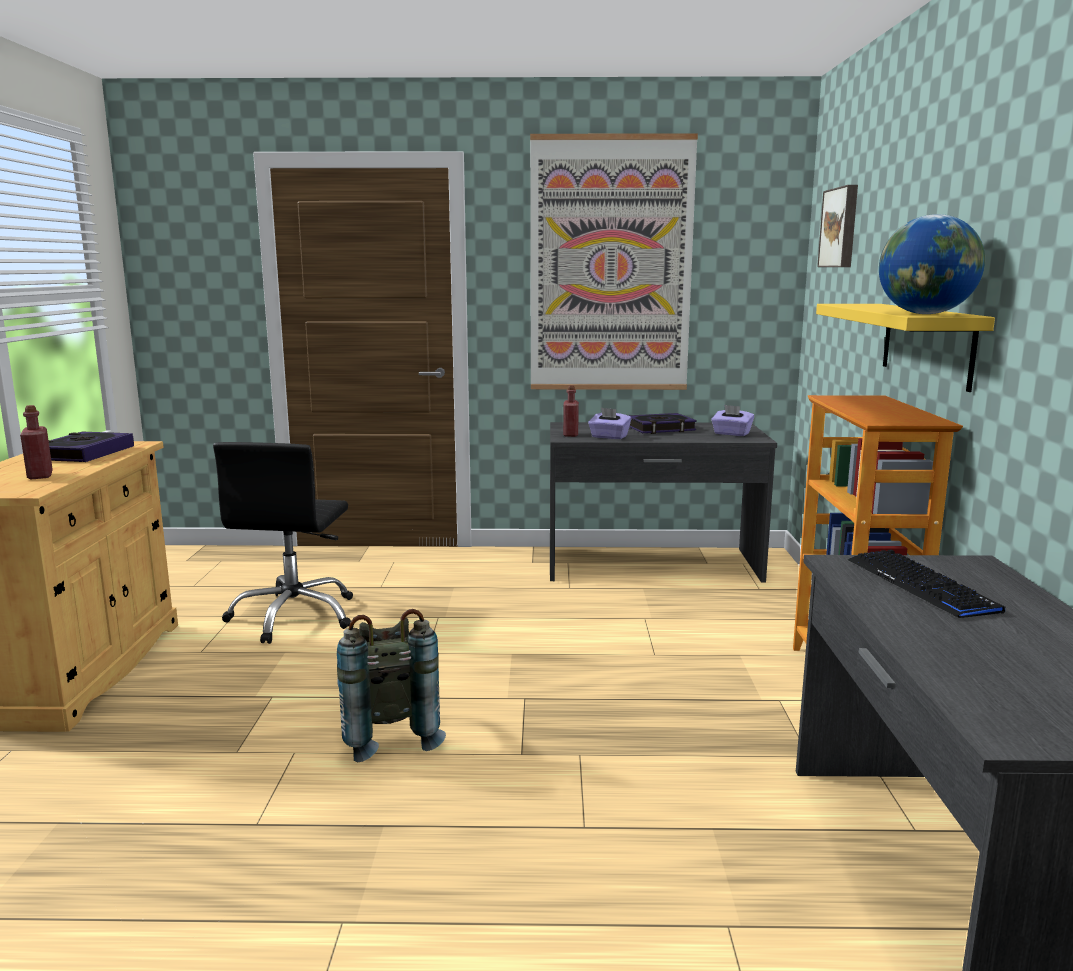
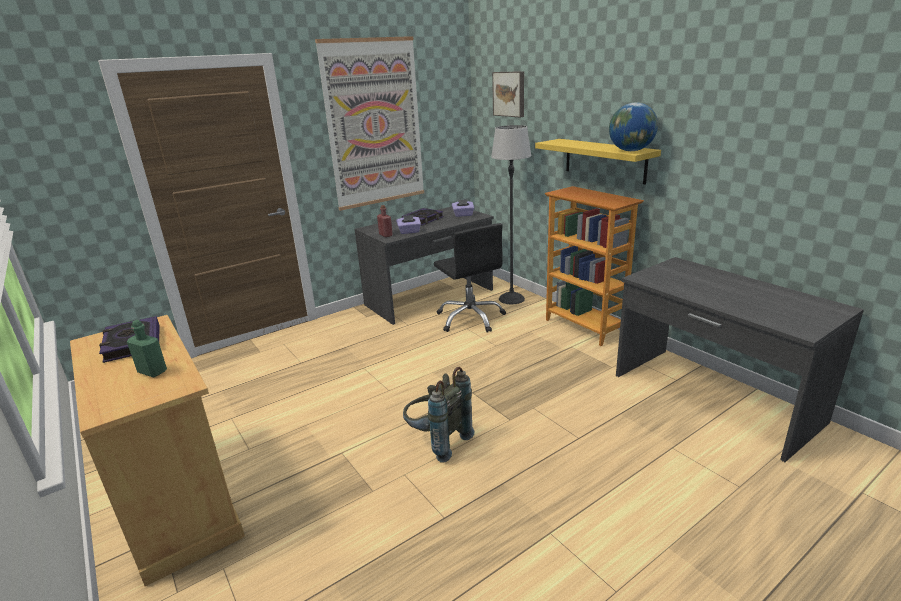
camera: 35 degrees left, 10 degrees up
(40, 475) = (152, 372): red bottle -> green bottle
(294, 616) = (275, 401): black office chair -> black office chair (470, 318)
(779, 602) = (511, 299): none -> floor lamp
(921, 585) = (682, 279): keyboard -> none

